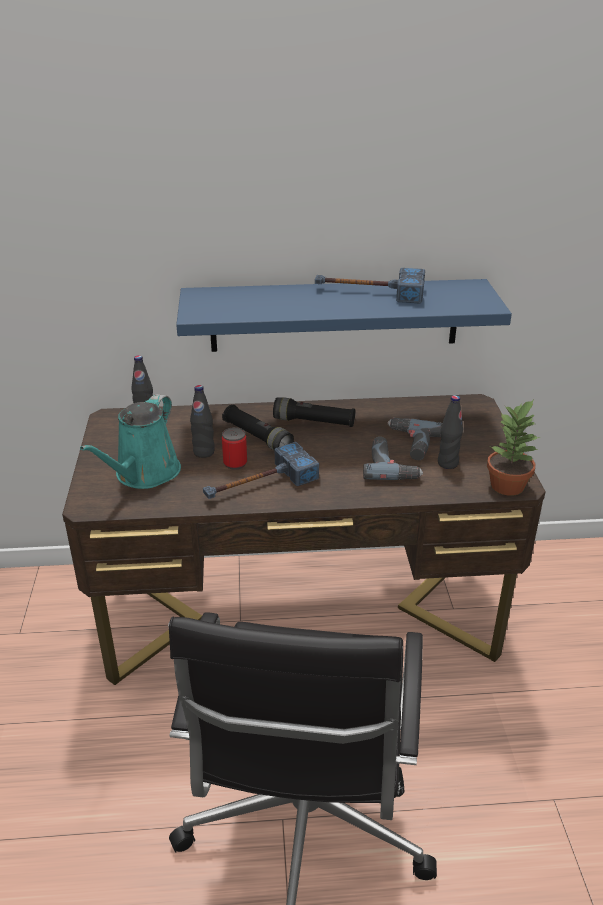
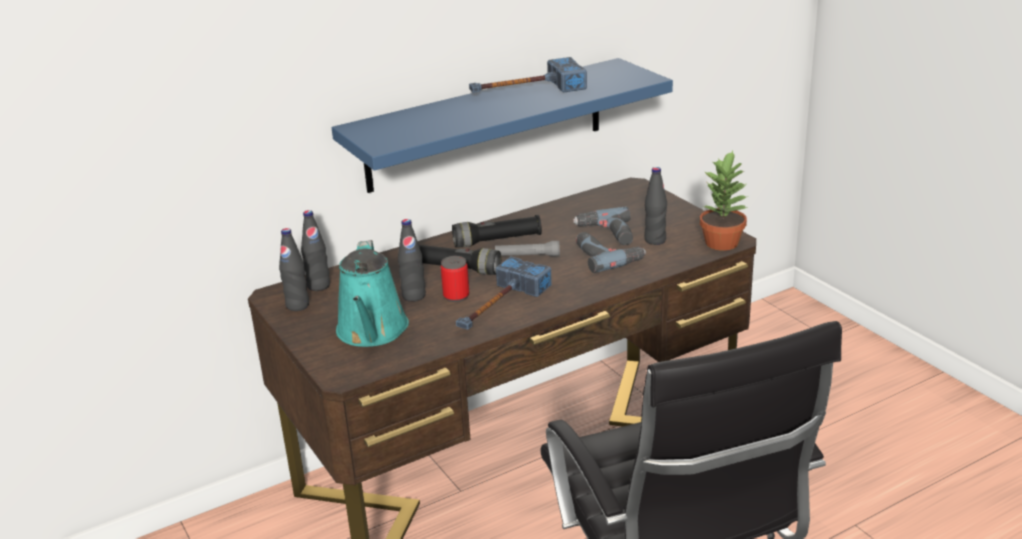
camera: 25 degrees left, 5 degrees down
(115, 432) = (297, 305): none -> black bottle
(324, 444) = (527, 256): none -> grey flashlight

